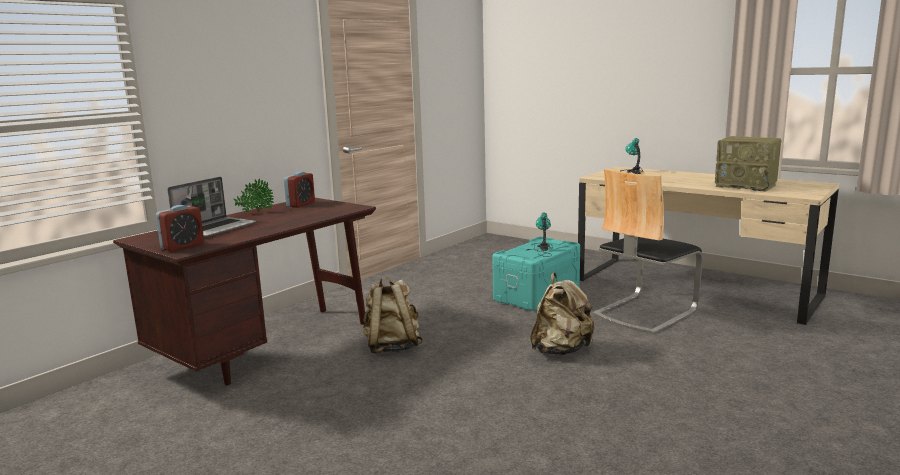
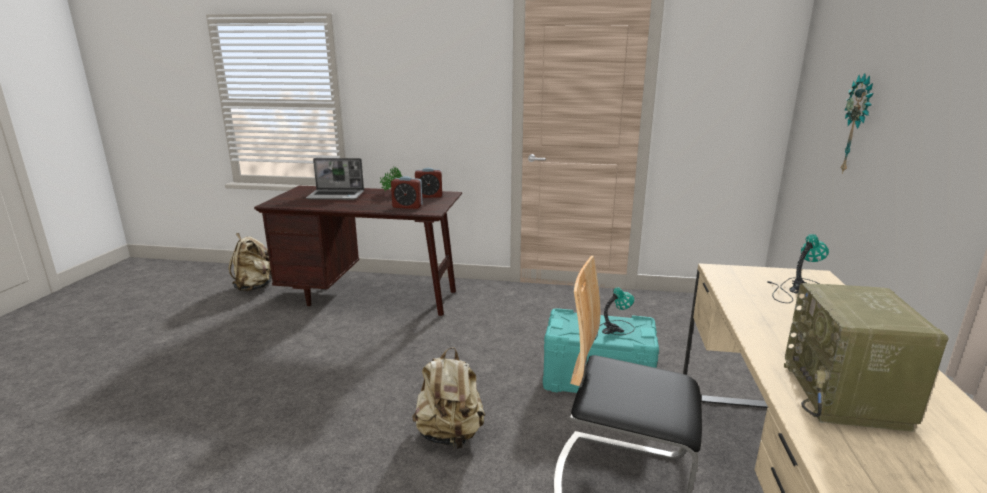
camera: 60 degrees right, 5 degrees up
(182, 246) = (285, 201): alarm clock -> alarm clock (407, 206)
(392, 347) = (400, 342): beige backpack -> beige backpack (255, 287)
(577, 82) = (858, 124): none -> wall clock

